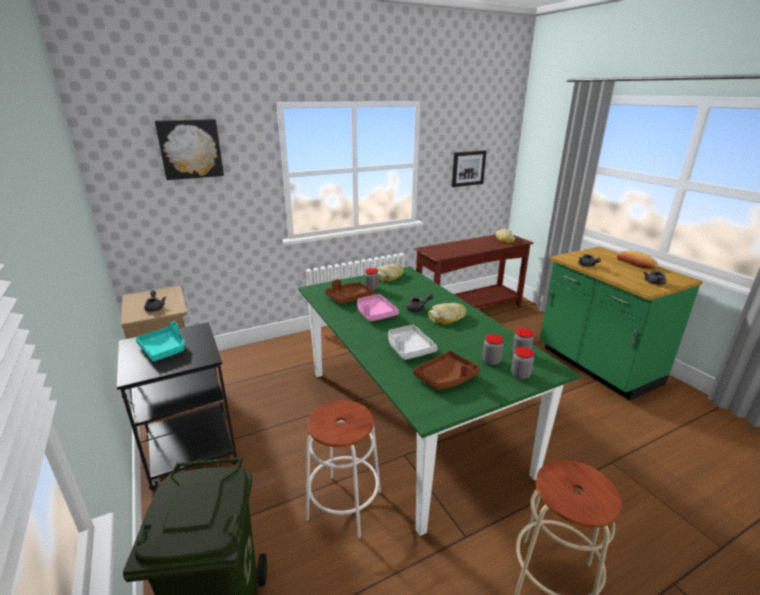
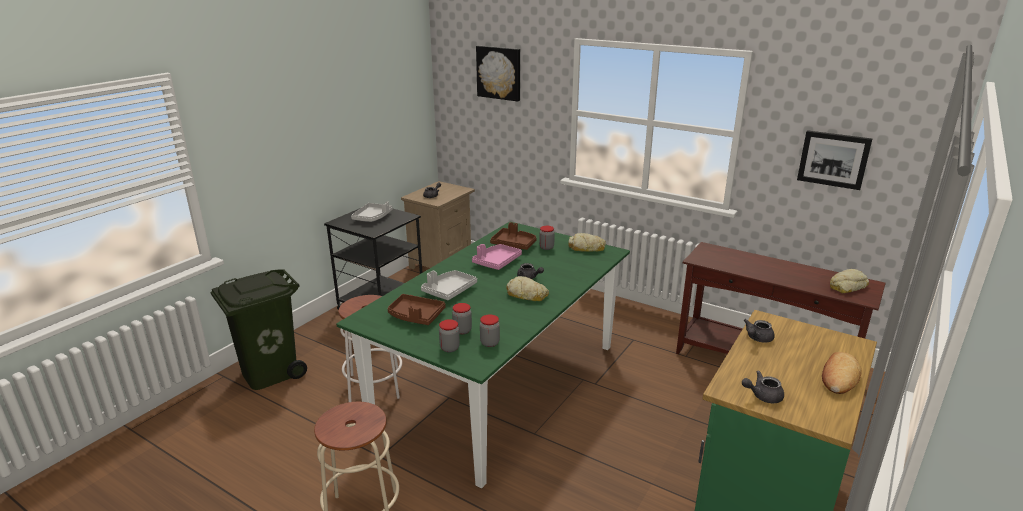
camera: 60 degrees right, 0 degrees up
(164, 349) = (373, 217): turquoise tray -> grey tray

